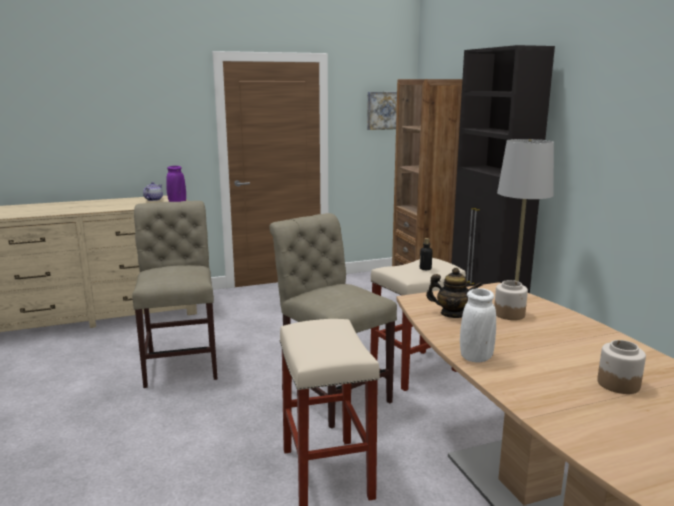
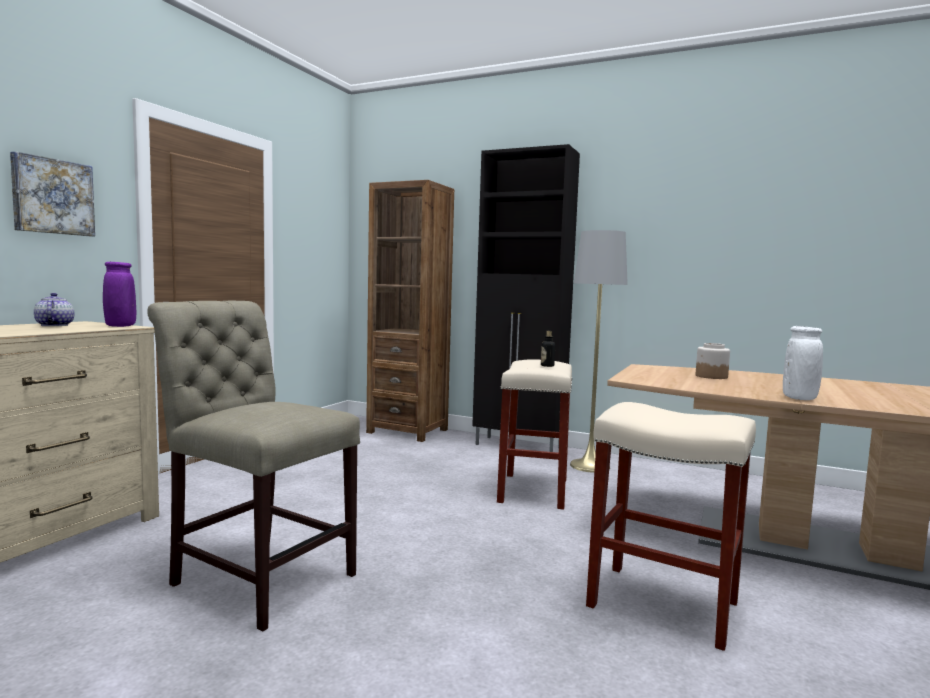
camera: 45 degrees left, 10 degrees down
(332, 392) = (510, 535): beige chair -> none
(383, 110) = (323, 224): picture -> picture (52, 196)
(452, 314) = (686, 382): teapot -> none
(618, 384) = (887, 393): jar -> none

